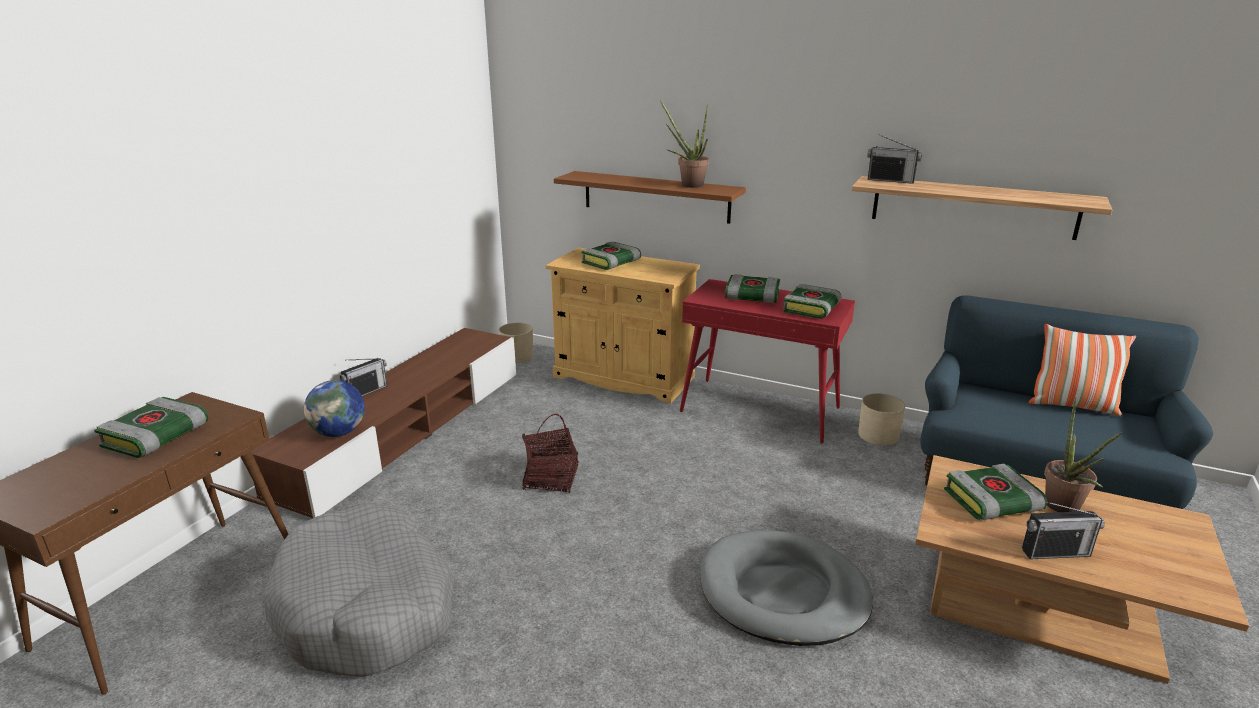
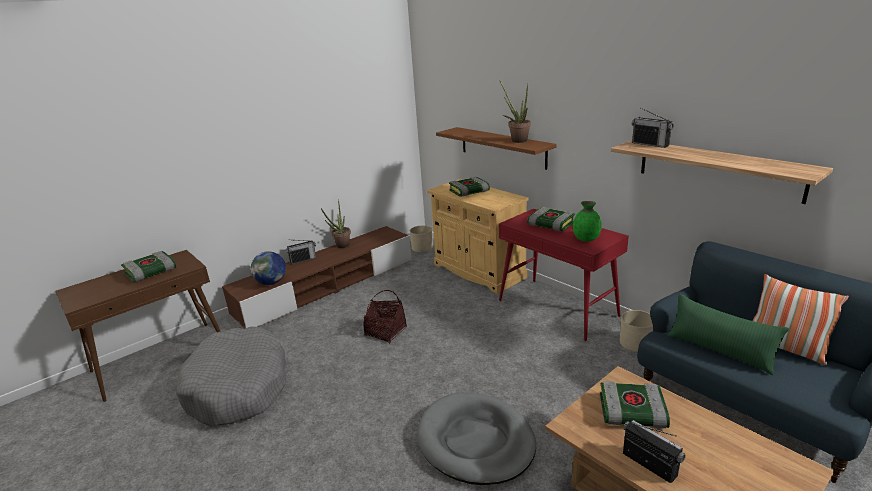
camera: 25 degrees right, 0 degrees up
(811, 309) = (586, 239): book -> green vase
(1017, 419) = (719, 351): none -> green pillow
(1055, 552) = (649, 464): radio -> radio turned 150 degrees counterclockwise
(1065, 509) = (691, 433): potted plant -> potted plant (341, 246)

